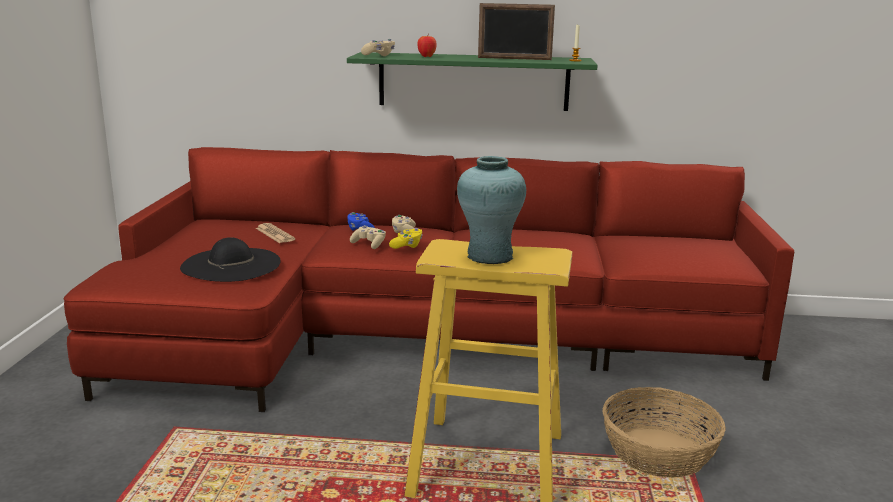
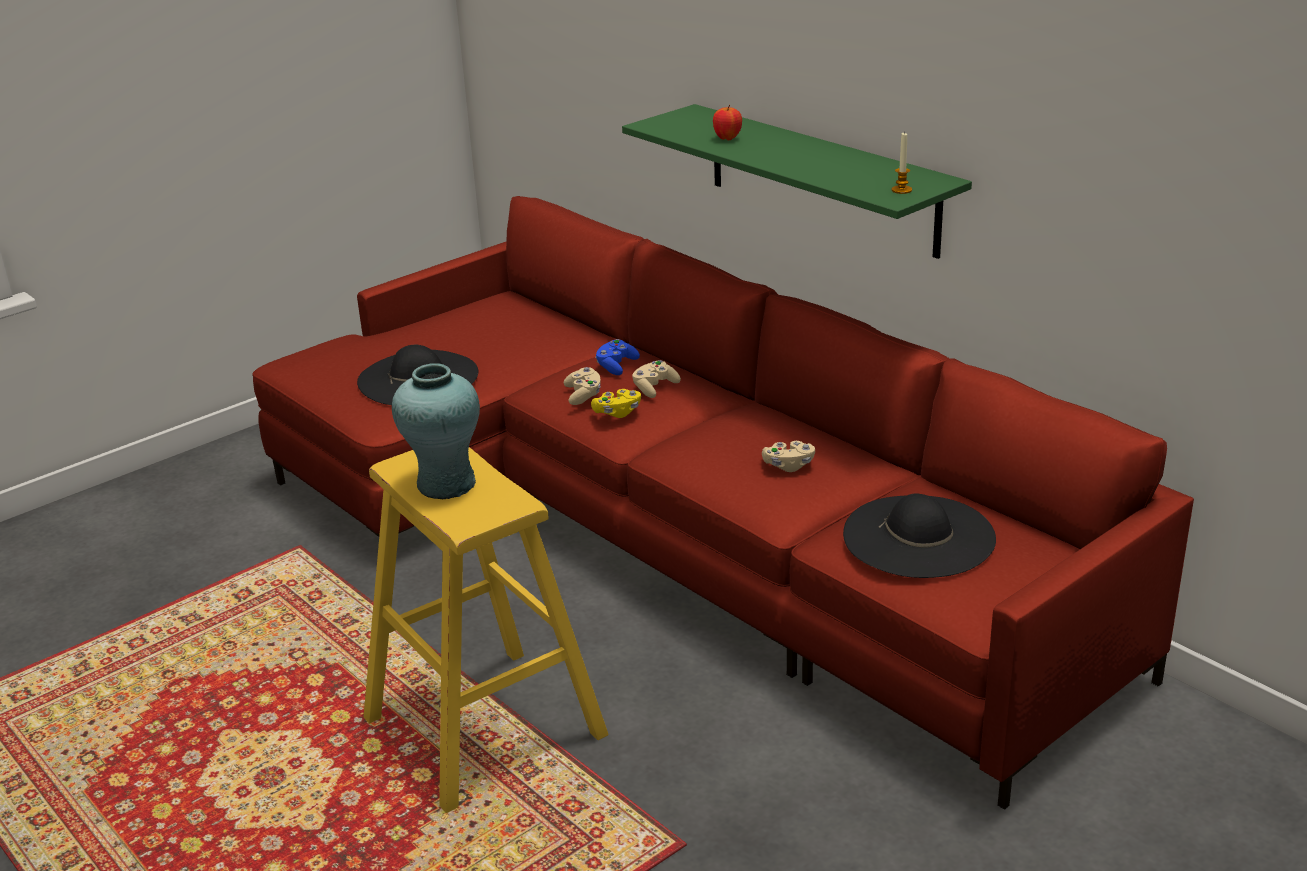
camera: 45 degrees right, 10 degrees up
(275, 234) = (530, 343): newspaper -> none
(379, 55) = (678, 124): beige game controller -> beige game controller (788, 465)
(514, 58) = (830, 166): picture frame -> none
(659, 453) = (672, 815): basket -> none
(662, 249) = (919, 536): none -> black hat

